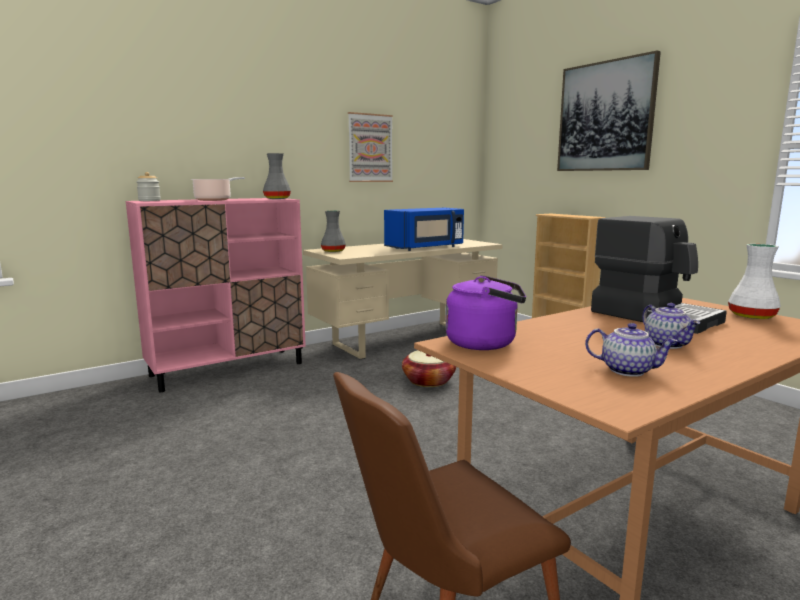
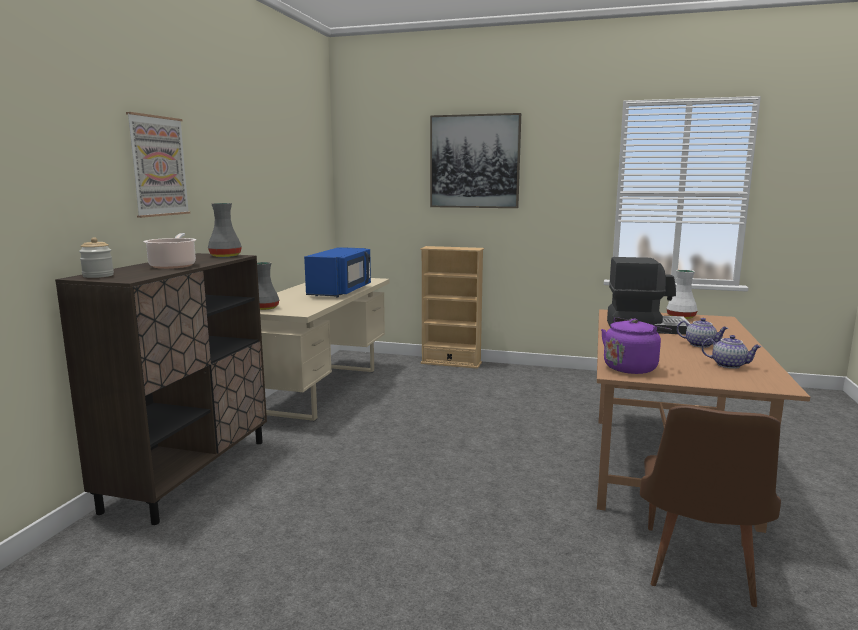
camera: 40 degrees left, 0 degrees up
(228, 369) = (189, 473): pink cabinet -> brown cabinet
(370, 148) = (263, 187): picture -> picture (158, 166)
(428, 381) = (410, 422): basket -> none
(627, 370) = (729, 365): teapot -> teapot turned 45 degrees clockwise

